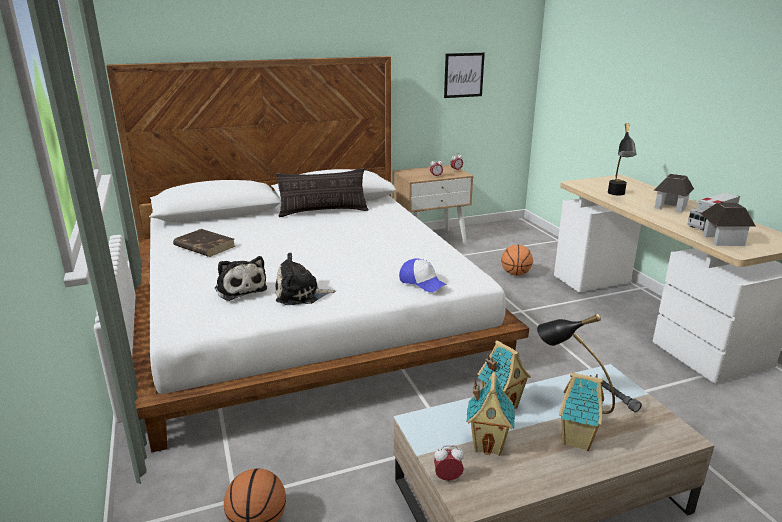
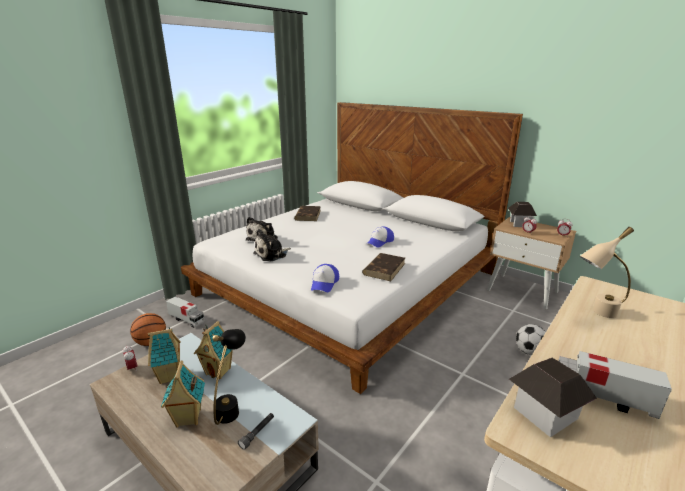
camera: 60 degrees right, 0 degrees up
(231, 470) = (187, 320): none -> toy truck
(301, 295) = (272, 254): plush toy -> plush toy turned 90 degrees counterclockwise
(323, 212) = (403, 224): pillow -> none
(355, 232) = (380, 241): none -> cap
(422, 248) = (384, 268): none -> brown book
(463, 75) = (612, 142): picture -> none
(515, 274) = (529, 352): basketball -> football
(617, 195) = (596, 313): black table lamp -> beige table lamp
(670, 207) = (619, 356): toy house -> toy house (520, 224)

